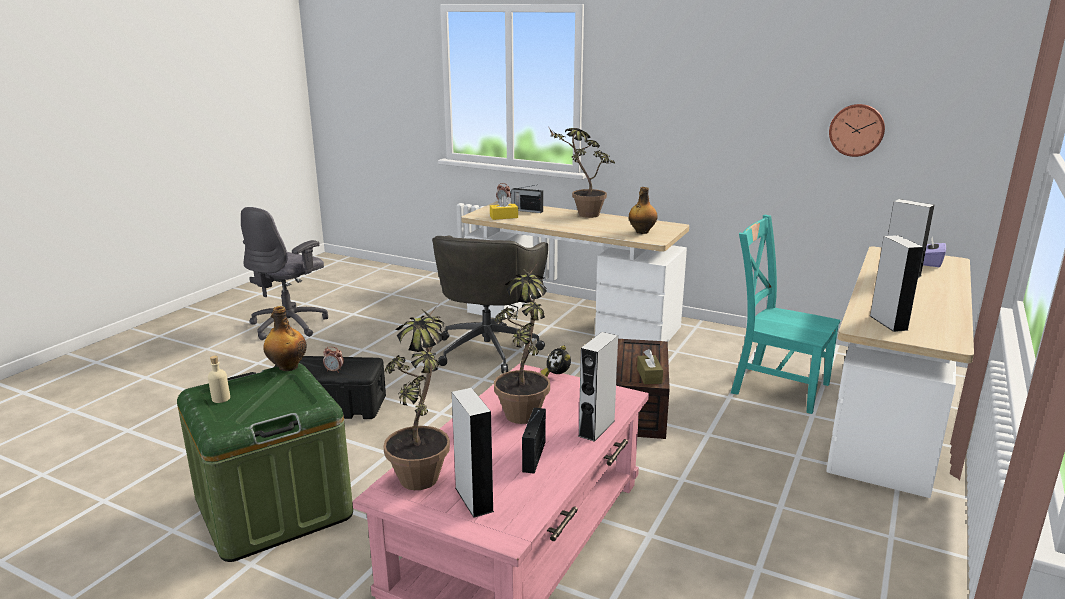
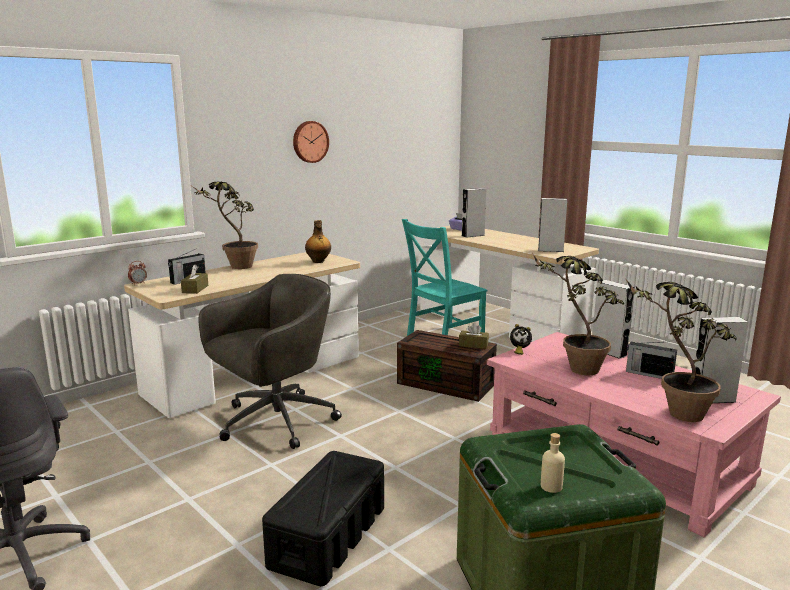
camera: 70 degrees left, 5 degrees down
(287, 367) = (484, 442): bottle -> none
(334, 371) = (345, 481): alarm clock -> none
(488, 348) = (274, 422): grey office chair -> grey office chair turned 75 degrees counterclockwise
(504, 217) = (195, 289): yellow tissue box -> brown tissue box
(856, 130) = (390, 154): wall clock -> wall clock (310, 141)

